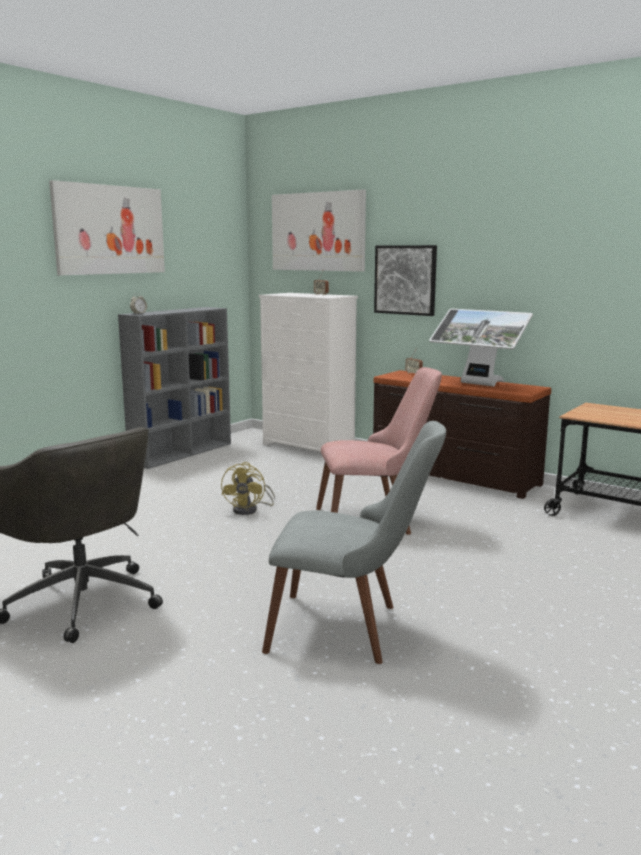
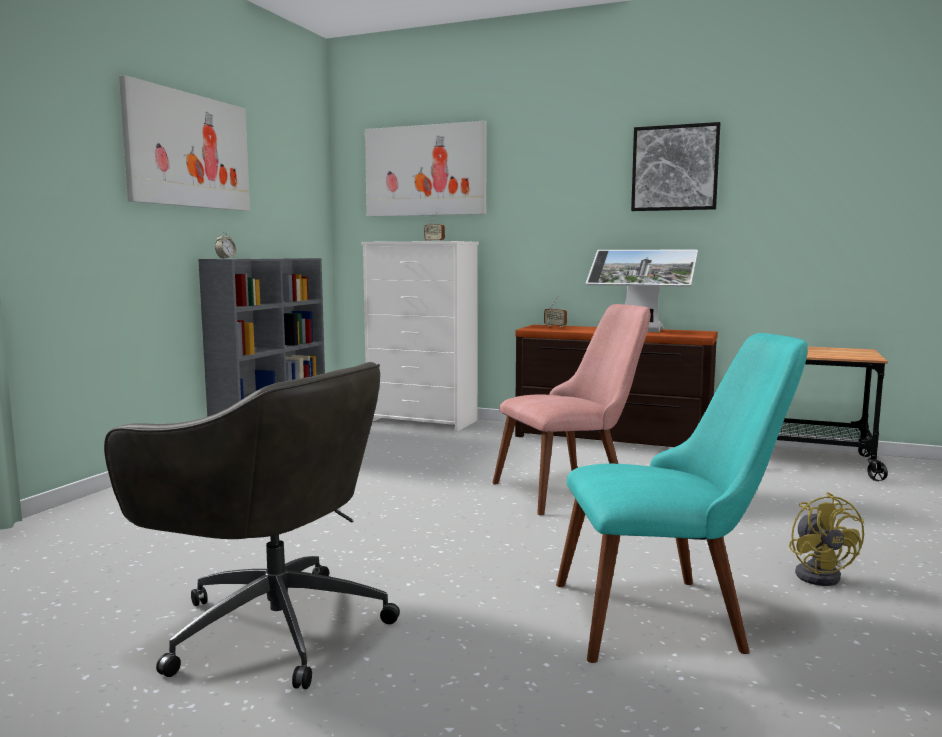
camera: 15 degrees left, 5 degrees down
(250, 510) = (413, 491): yellow fan -> yellow fan (820, 574)
(352, 629) = (670, 615): grey chair -> turquoise chair
(405, 280) = (538, 221): picture -> picture (675, 168)

